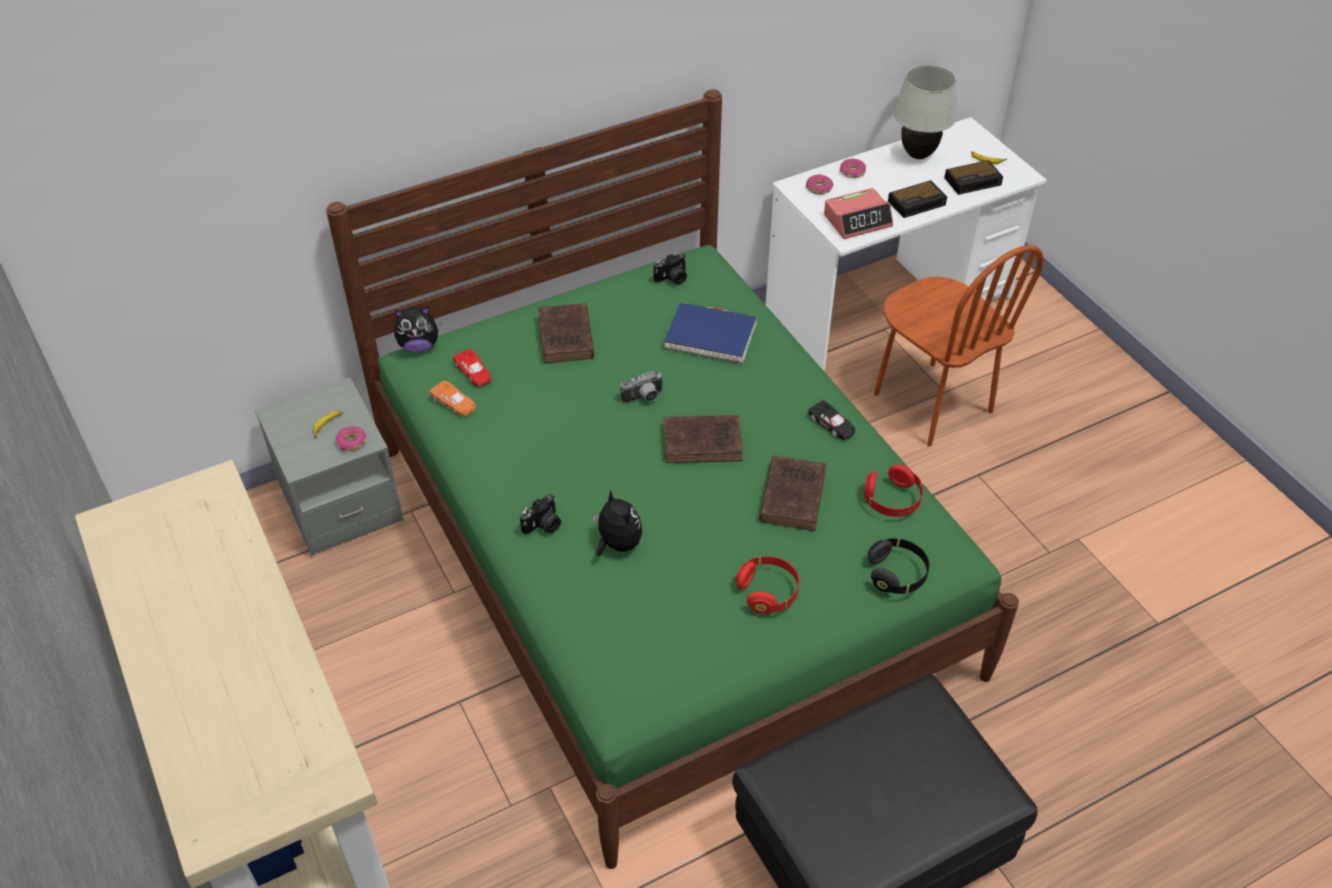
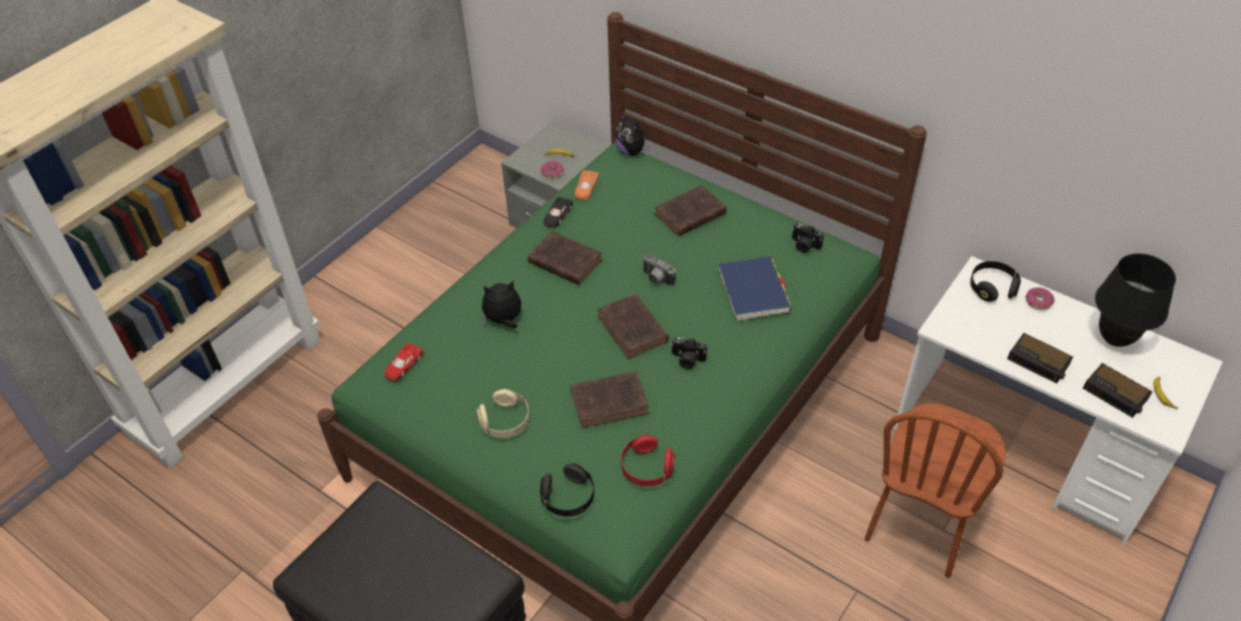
camera: 65 degrees right, 0 degrees up
(473, 372) = (621, 184): red toy car -> red toy car (403, 365)
(543, 525) = (499, 277): camera -> camera (687, 360)
(560, 461) = (563, 261): none -> brown book
(617, 544) = (503, 320): plush toy -> plush toy turned 135 degrees counterclockwise
(768, 592) = (505, 421): red headphones -> beige headphones
(819, 188) = (992, 288): donut -> black headphones
(831, 424) = (708, 401): black toy car -> black toy car (557, 215)
(858, 220) = (972, 328): alarm clock -> none
(917, 154) = (1114, 339): white table lamp -> black table lamp

